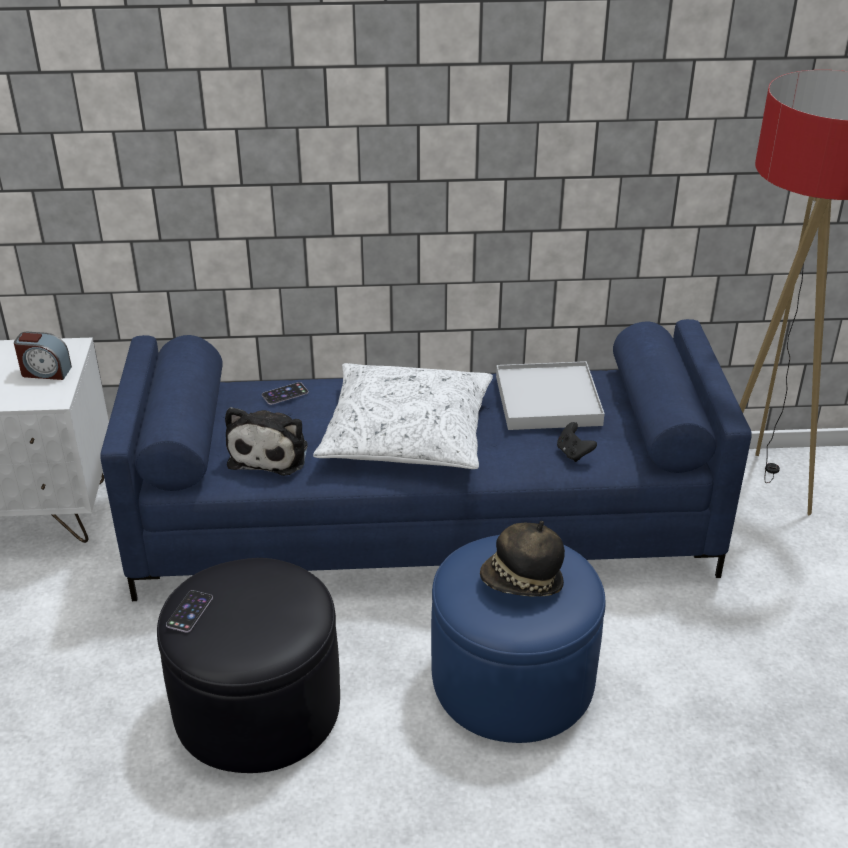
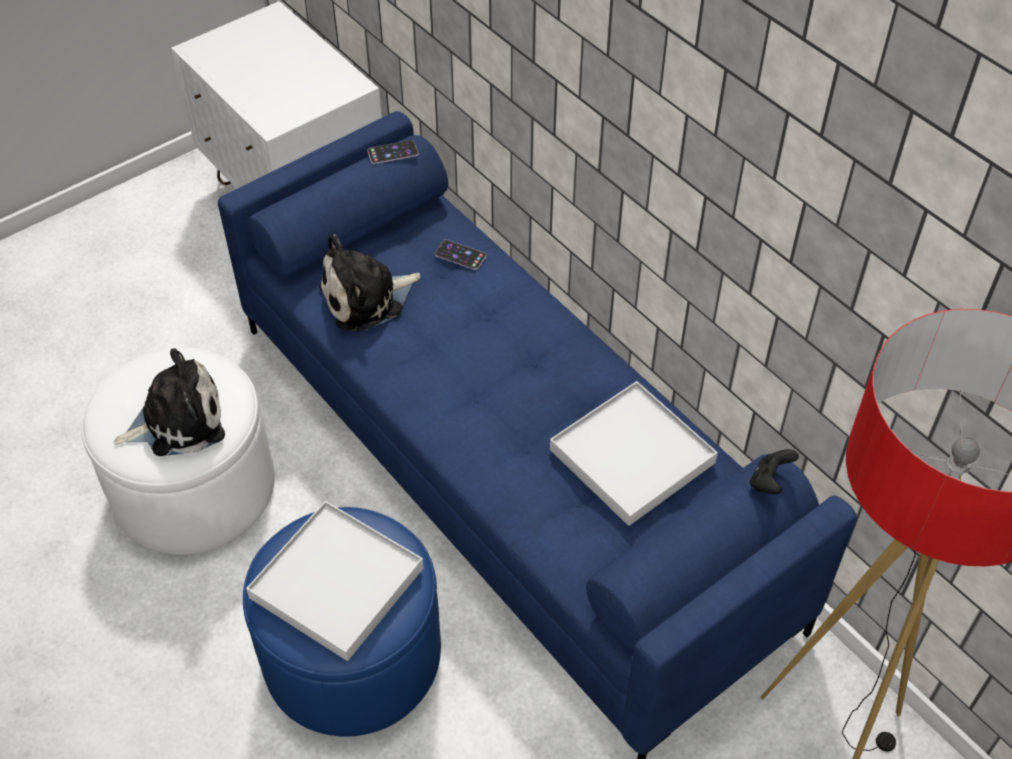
camera: 55 degrees right, 15 degrees up
(45, 372) = (304, 95): alarm clock -> none
(189, 611) = (140, 373): phone -> phone (393, 152)
(257, 707) = (193, 487): black ottoman -> white ottoman
(269, 608) = (178, 421): none -> plush toy
(407, 433) = (478, 375): white pillow -> none
(522, 583) = (337, 583): hat -> white tray
(573, 453) = (558, 524): black game controller -> black game controller (769, 482)

